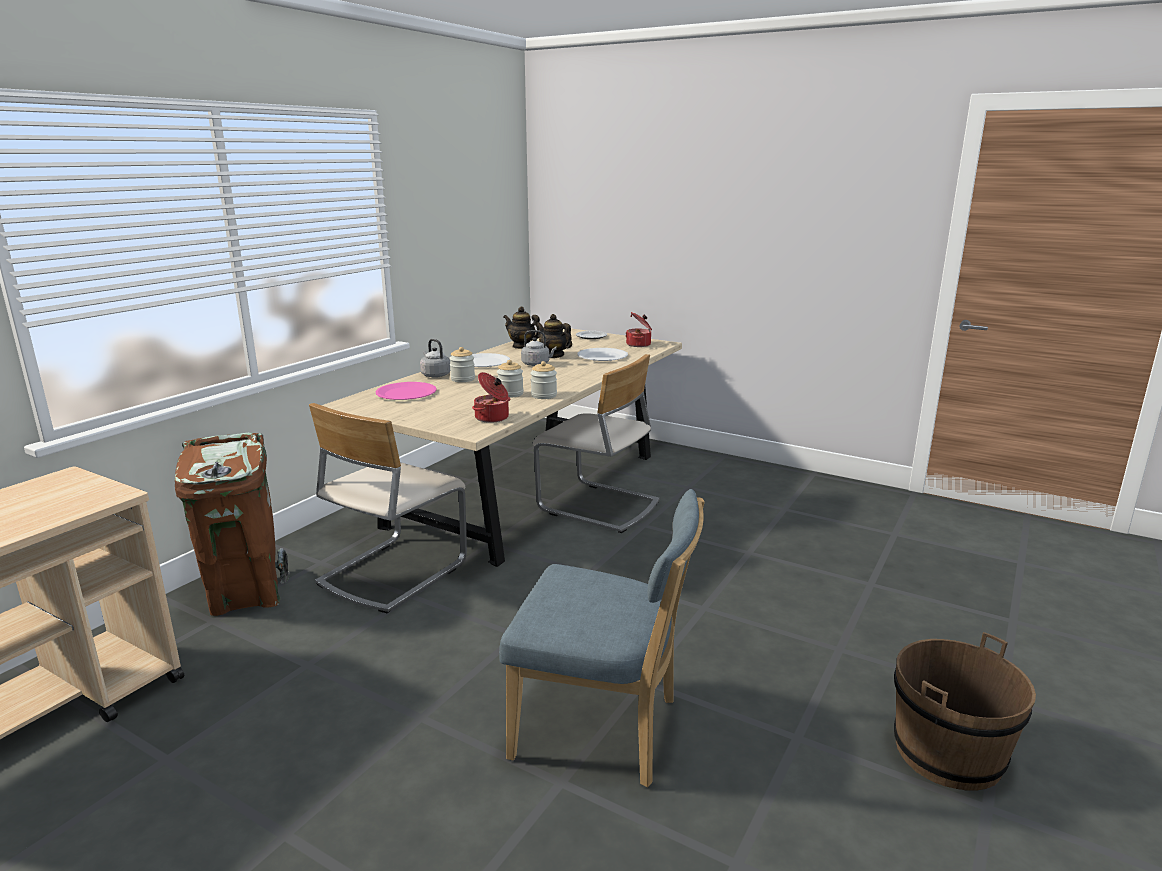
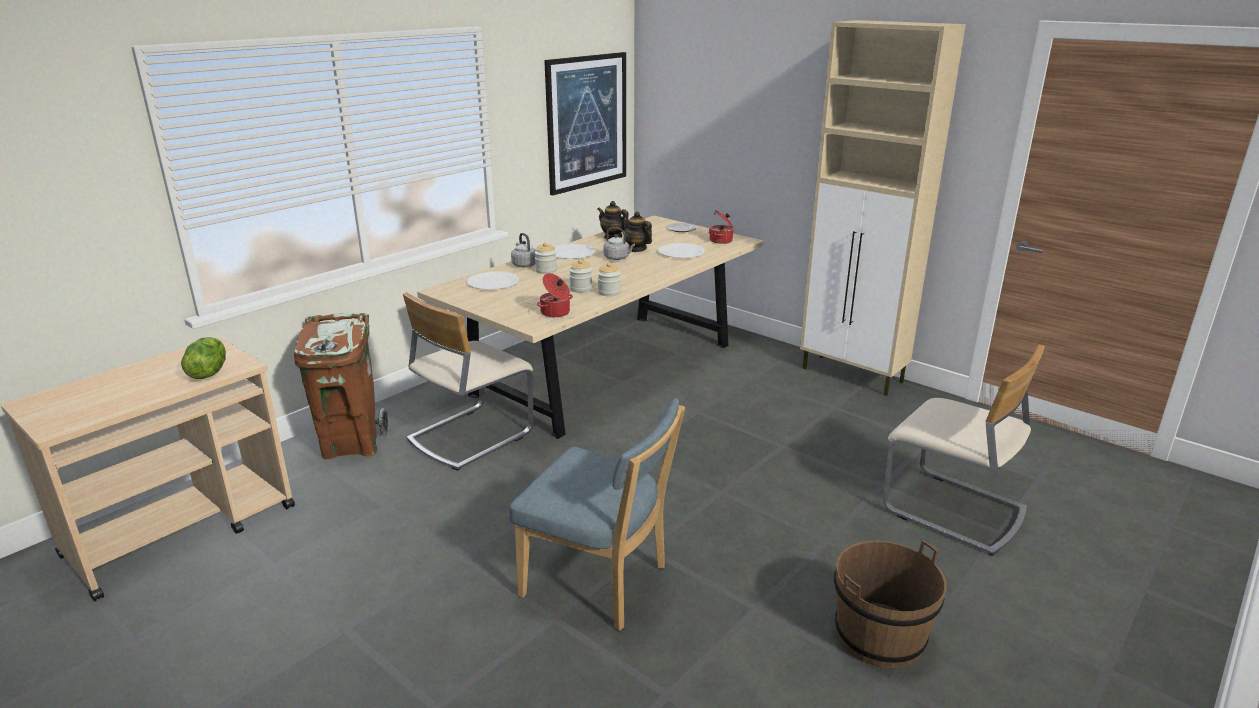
camera: 10 degrees right, 5 degrees up
(66, 507) = (208, 372): none -> lettuce
(406, 393) = (493, 282): pink plate -> white plate
(484, 226) = (587, 122): none -> picture
(598, 507) = (662, 391): beige chair -> beige chair (953, 511)
(790, 477) = (853, 375): none -> beige cabinet

